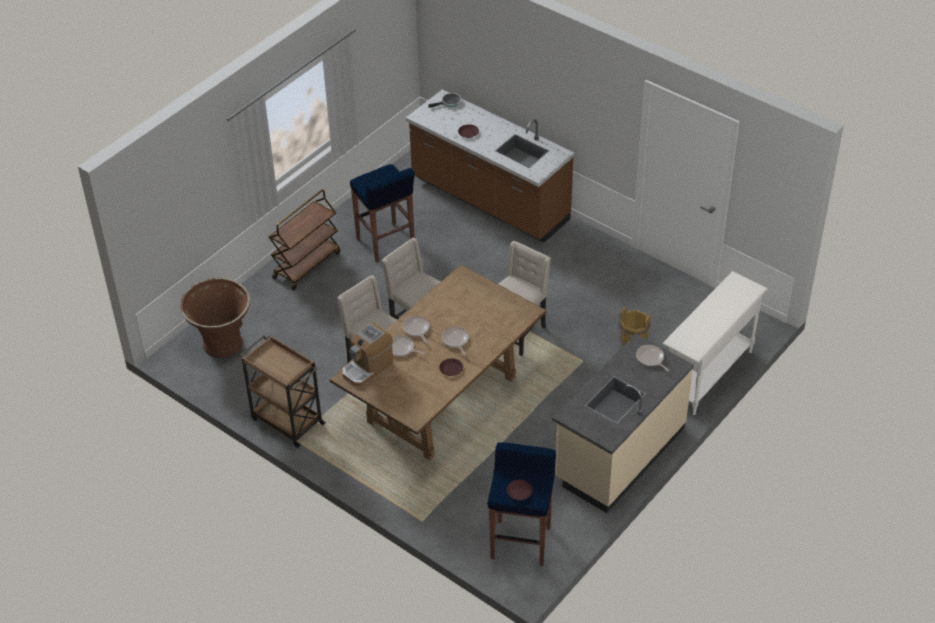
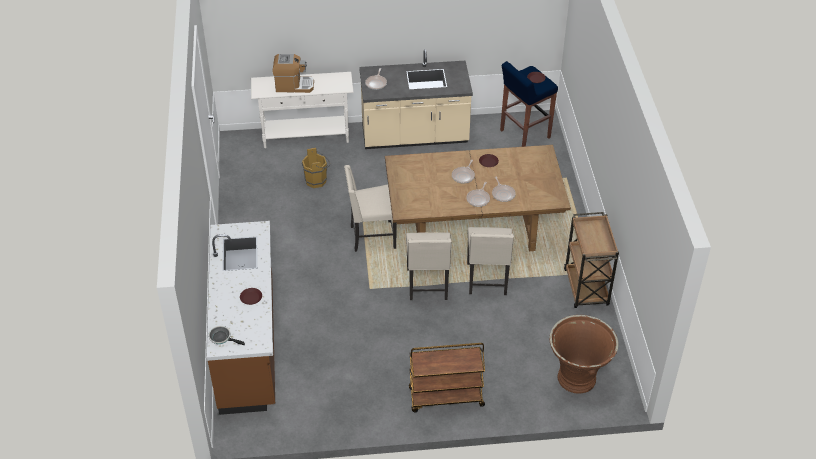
camera: 135 degrees left, 0 degrees up
(367, 367) = (538, 197): coffee machine -> coffee machine (294, 85)
(386, 243) = (367, 369): blue stool -> none

